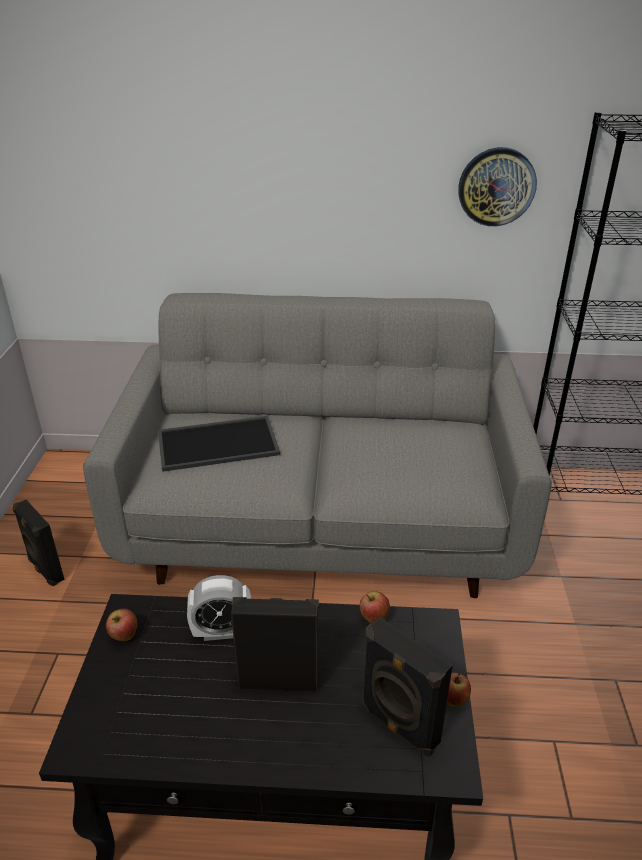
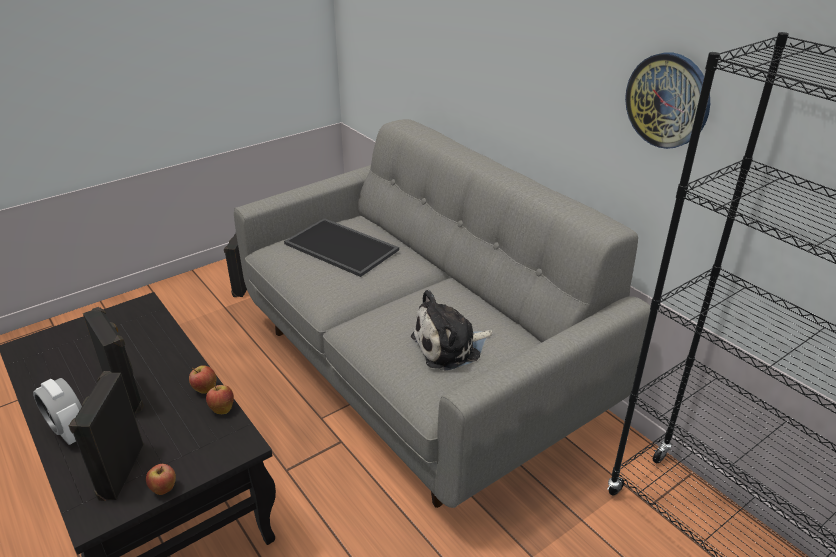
camera: 50 degrees right, 0 degrees up
(124, 636) = (120, 315): apple -> apple (205, 389)
(222, 631) = (153, 349): alarm clock -> alarm clock (69, 432)
(431, 458) = (450, 346): none -> plush toy

